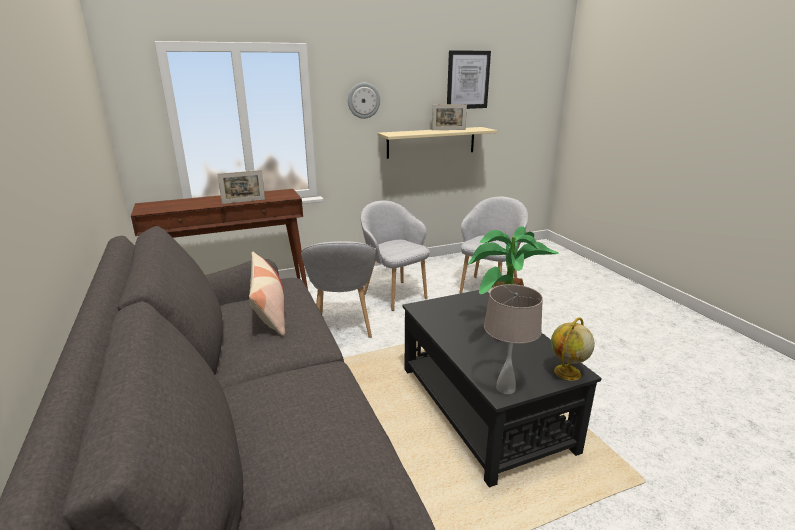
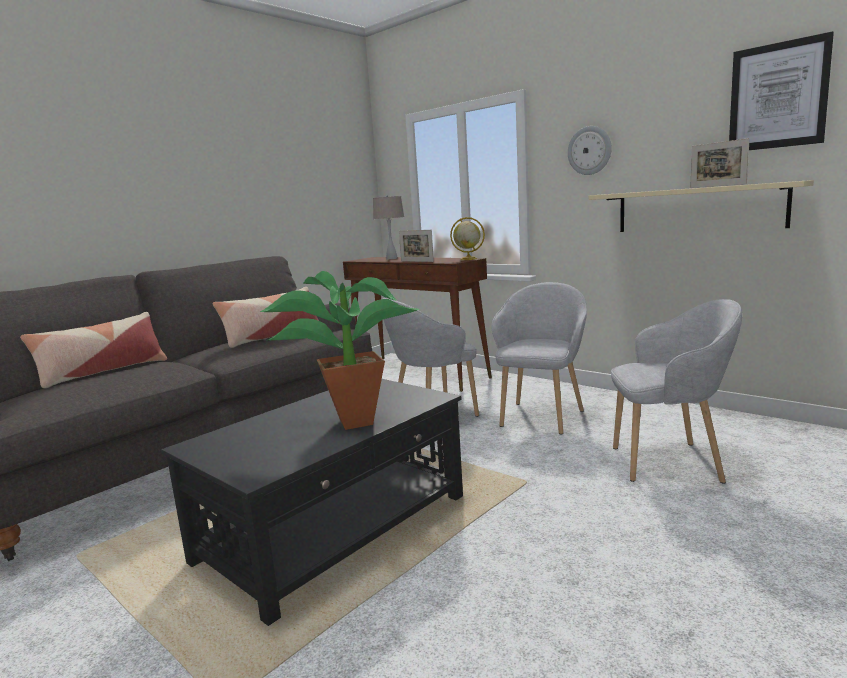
camera: 65 degrees right, 10 degrees down
(241, 428) = (103, 372): none -> pillow
(505, 388) = (203, 446): beige table lamp -> beige table lamp (391, 258)
(567, 373) = (249, 471): globe -> globe (468, 259)

